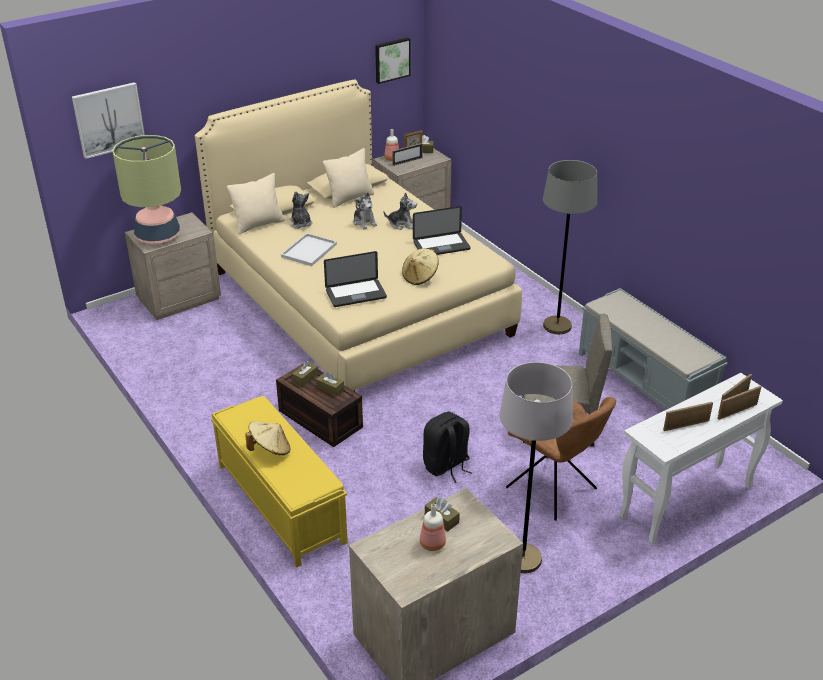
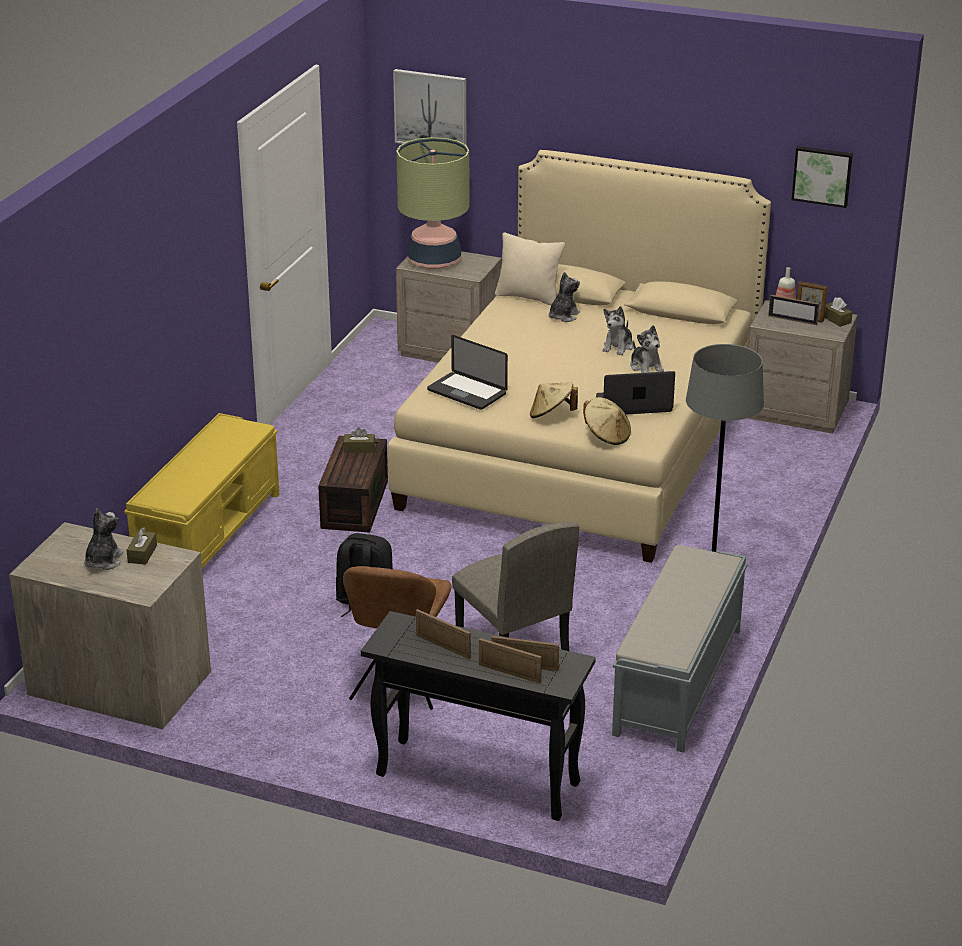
camera: 55 degrees right, 5 degrees down
(270, 449) = (198, 460): beige hat -> beige hat (606, 436)
(309, 250) = (517, 339): white tray -> none
(330, 388) = (359, 468): brown tissue box -> none
(350, 198) = (657, 320): beige pillow -> none
(432, 544) = (103, 561): bottle -> plush toy
(441, 246) = (634, 404): laptop -> laptop turned 135 degrees clockwise
(523, 559) = (270, 699): grey floor lamp -> none
(685, 502) = (476, 779): white console table -> black console table

